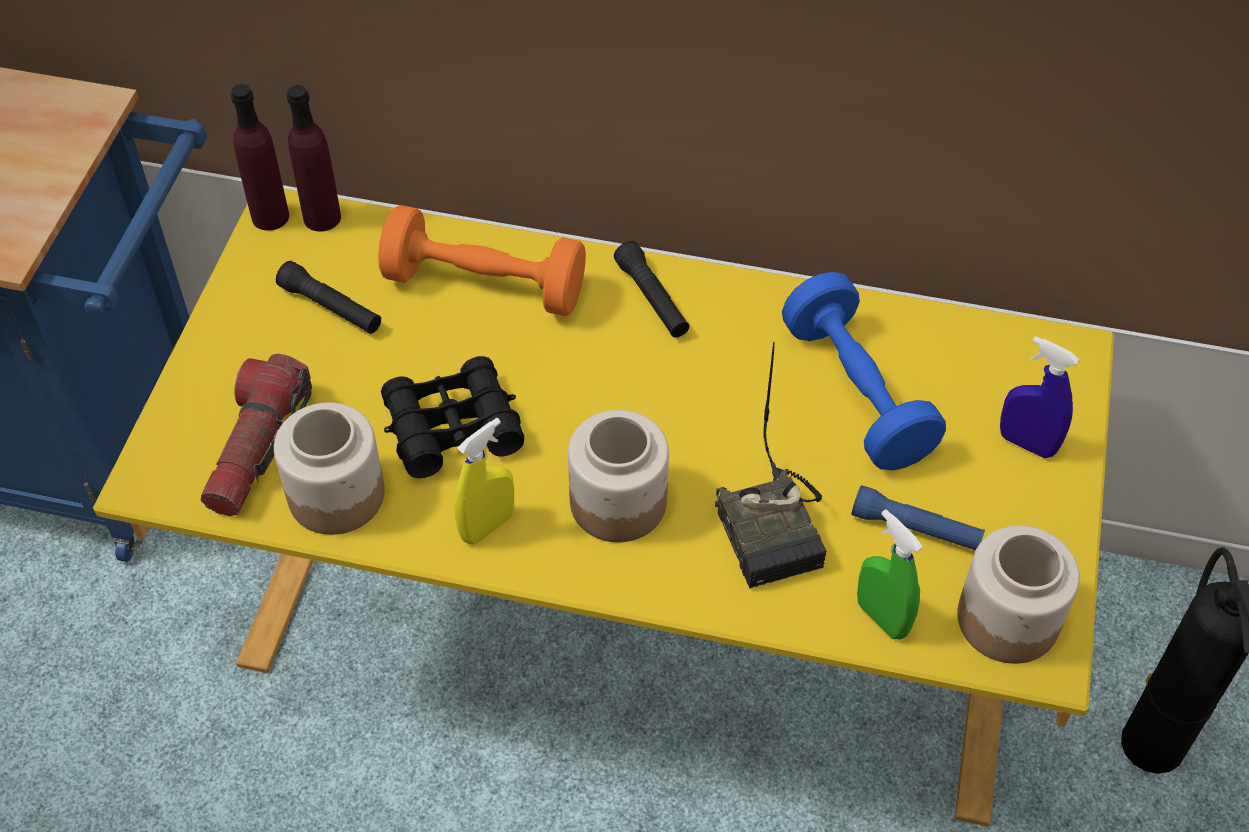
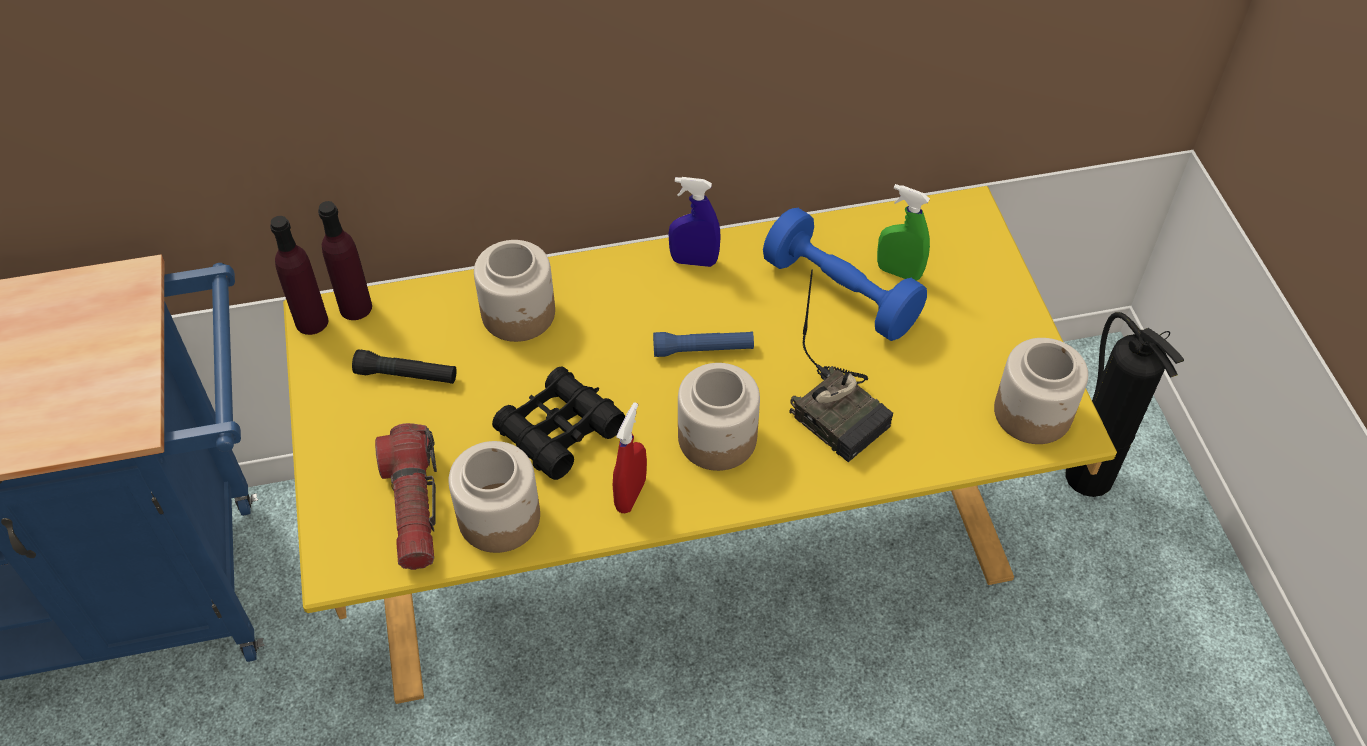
camera: 25 degrees left, 0 degrees up
(485, 285) = (519, 314): orange dumbbell -> jar
(487, 526) = (630, 494): yellow spray bottle -> red spray bottle
(652, 299) = (653, 278): black flashlight -> none
(881, 618) = (949, 446): green spray bottle -> green spray bottle (898, 272)
(916, 529) = (936, 374): blue flashlight -> blue flashlight (703, 350)
(1026, 443) = (975, 285): blue spray bottle -> blue spray bottle (694, 261)

